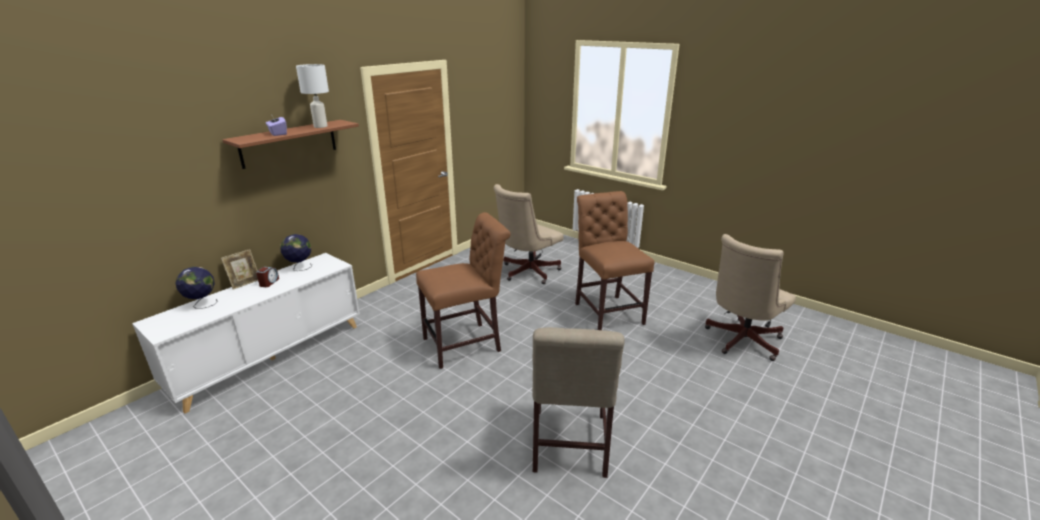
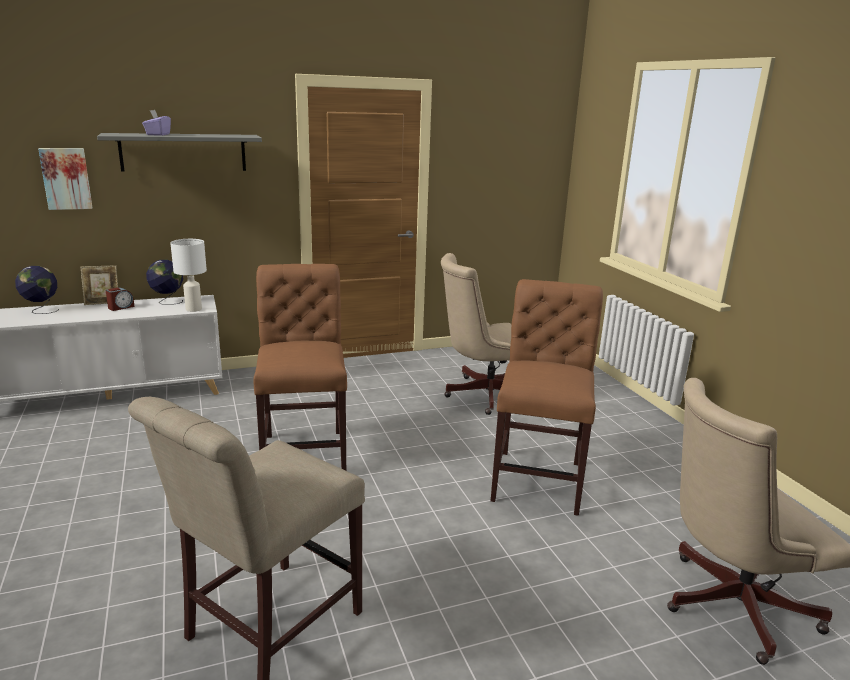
camera: 30 degrees right, 5 degrees down
(197, 184) = (66, 178): none -> picture
(289, 143) = (183, 152): brown shelf -> grey shelf
(320, 126) = (215, 135): white table lamp -> white table lamp (193, 309)
(466, 344) = (305, 451): brown chair -> brown chair turned 105 degrees counterclockwise

